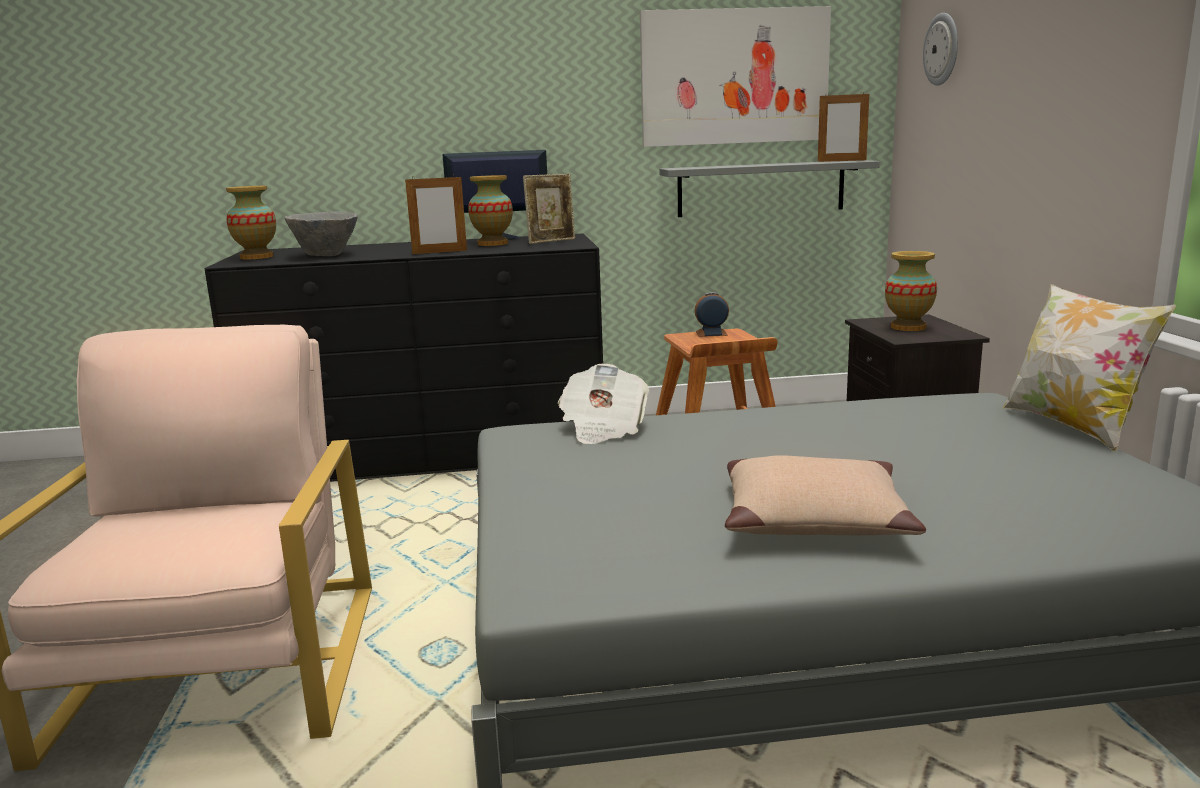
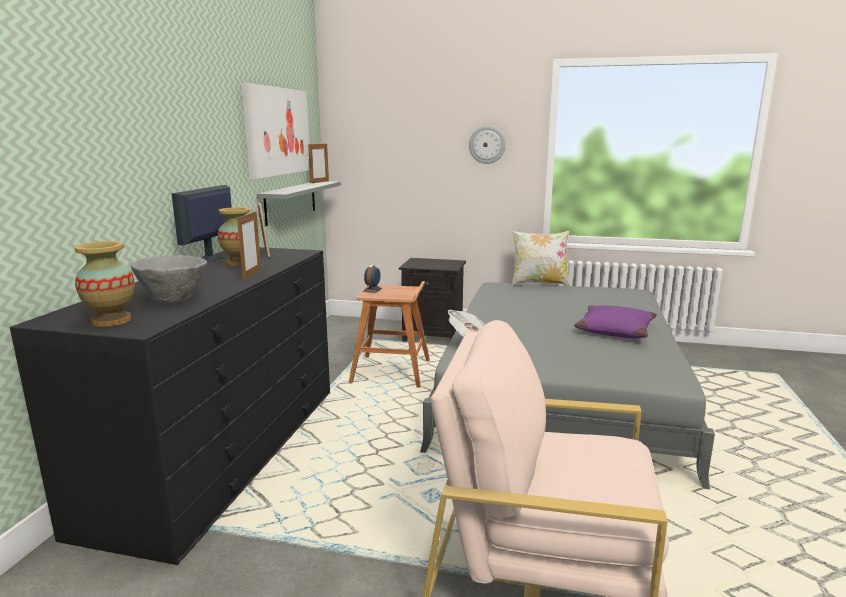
camera: 70 degrees left, 0 degrees up
(814, 518) = (614, 330): beige pillow -> purple pillow
(908, 327) = (431, 264): vase -> none
(942, 49) = (371, 123): wall clock -> wall clock (487, 145)

